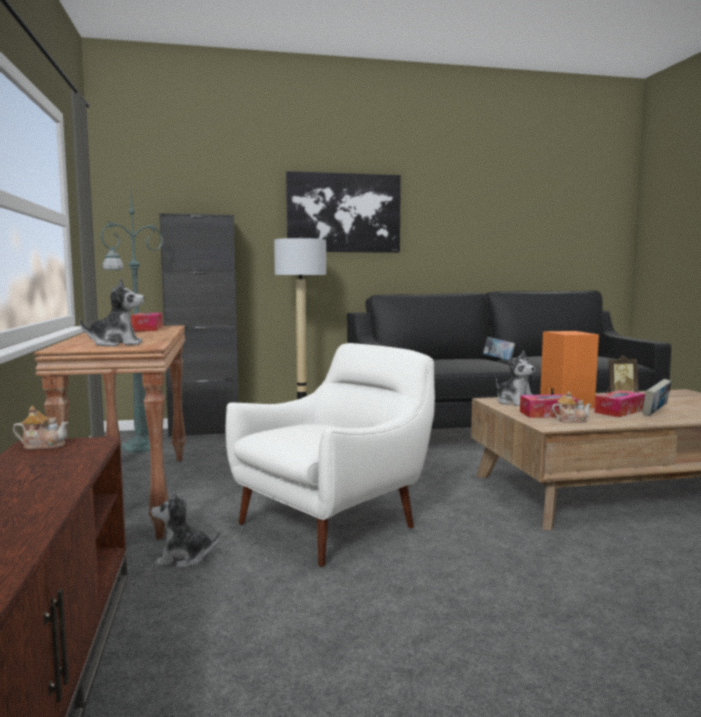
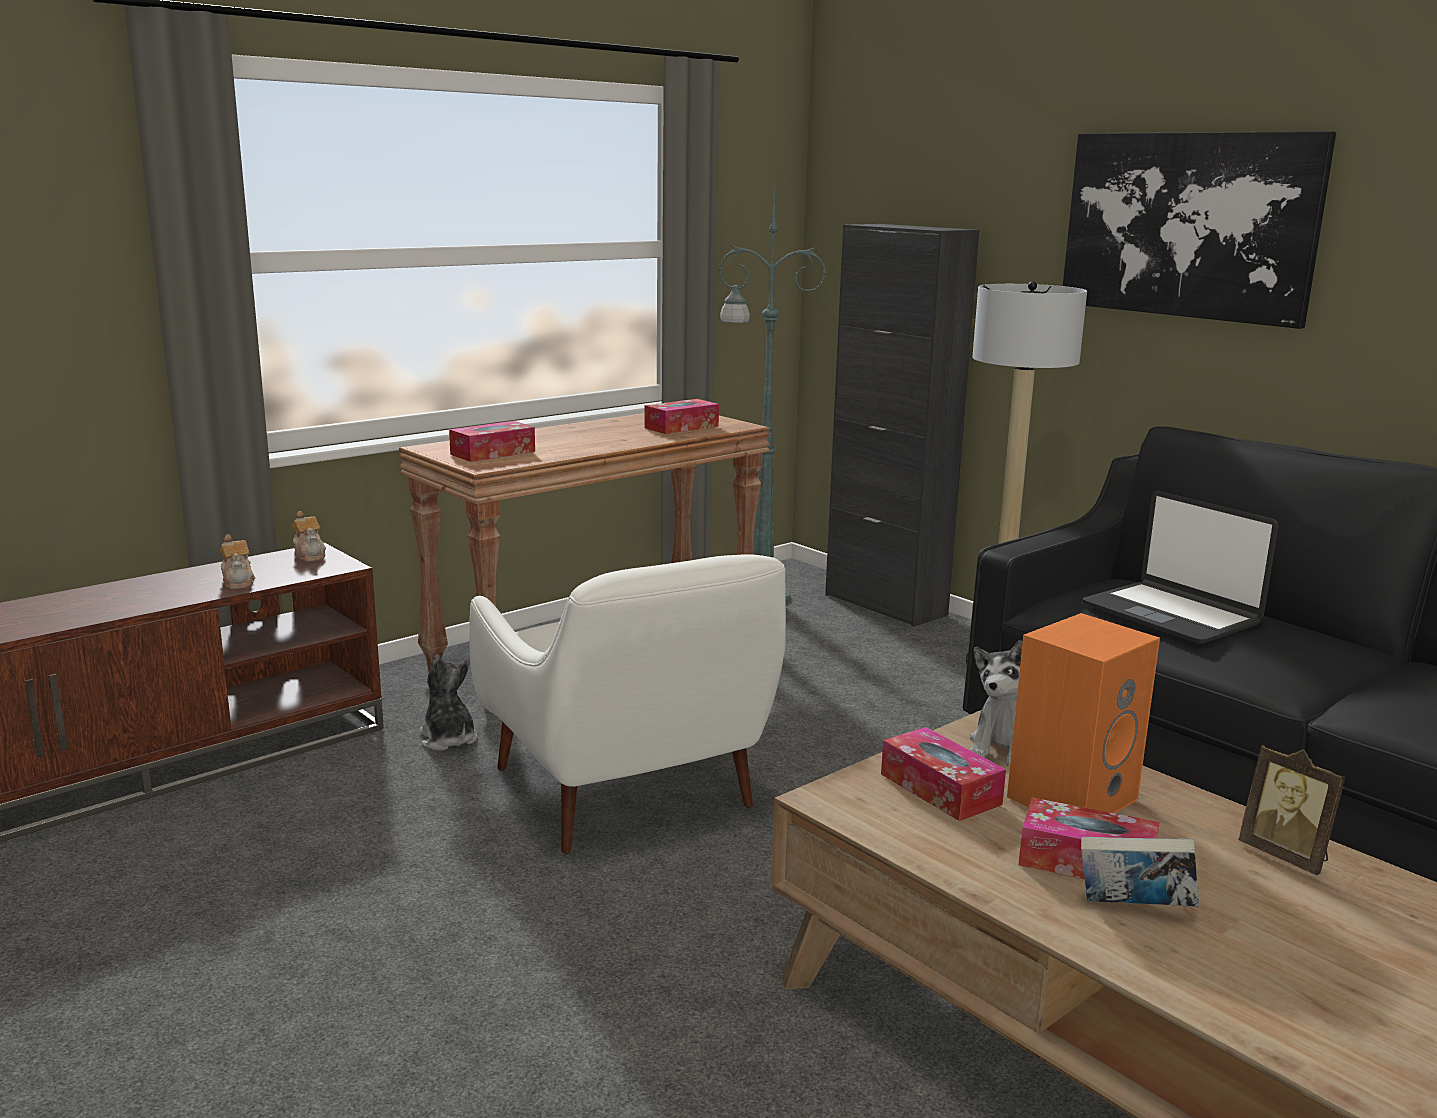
camera: 60 degrees right, 10 degrees up
(116, 344) = (493, 453): plush toy -> tissue box
(332, 523) = (627, 794): white armchair -> white armchair turned 45 degrees clockwise
(441, 361) = (1171, 614): none -> laptop
(498, 360) = (1354, 660): book -> none
(570, 420) = (907, 815): teapot -> teapot (239, 581)

